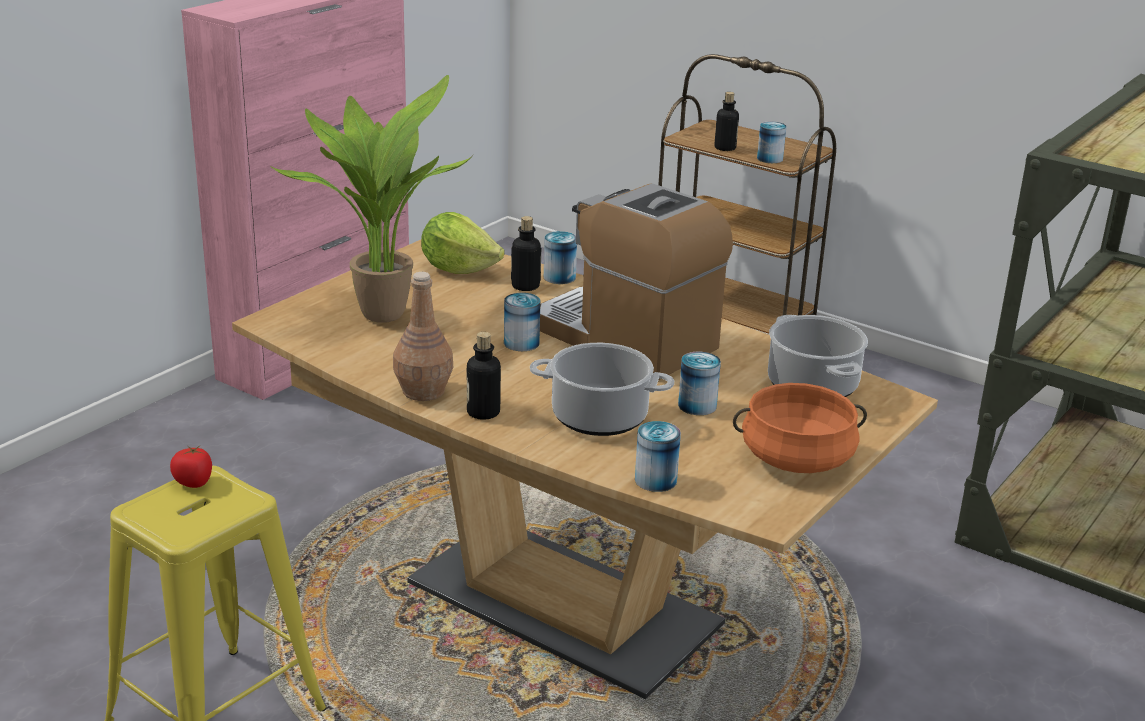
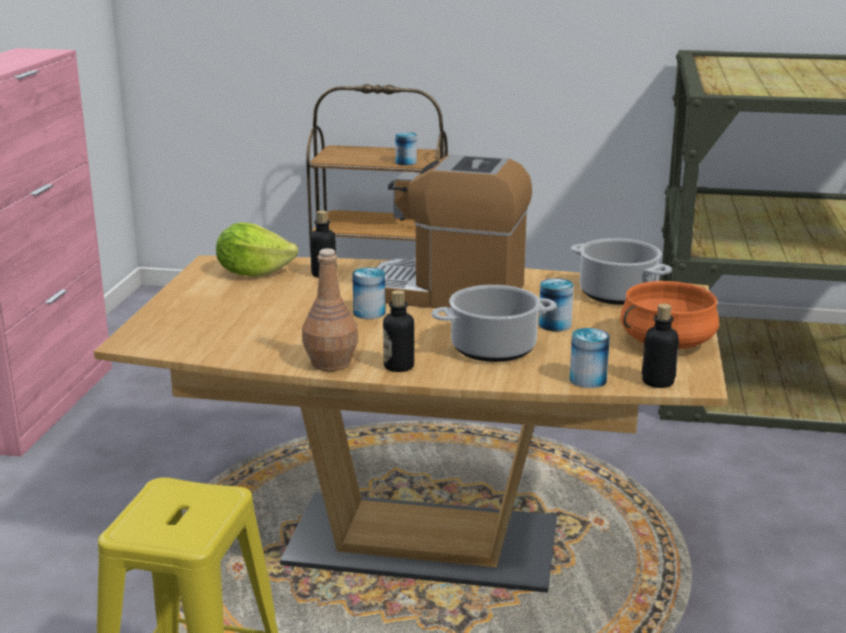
camera: 25 degrees left, 5 degrees down
(193, 482) = (157, 495): tomato -> none
(380, 312) = (223, 316): potted plant -> none
(559, 277) = (343, 263): can -> none
(725, 148) = (364, 161): bottle -> bottle (658, 382)

